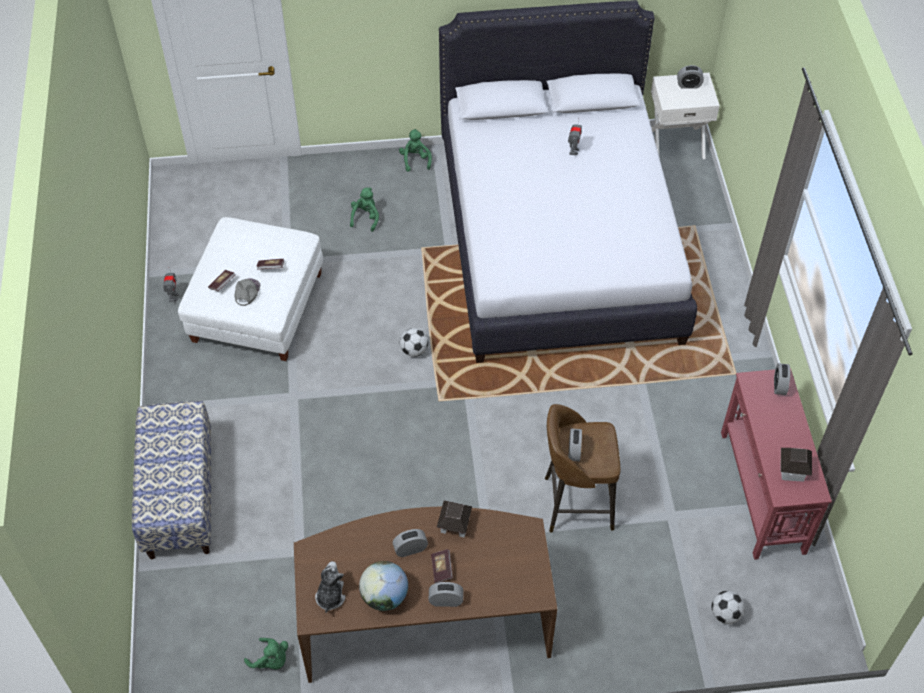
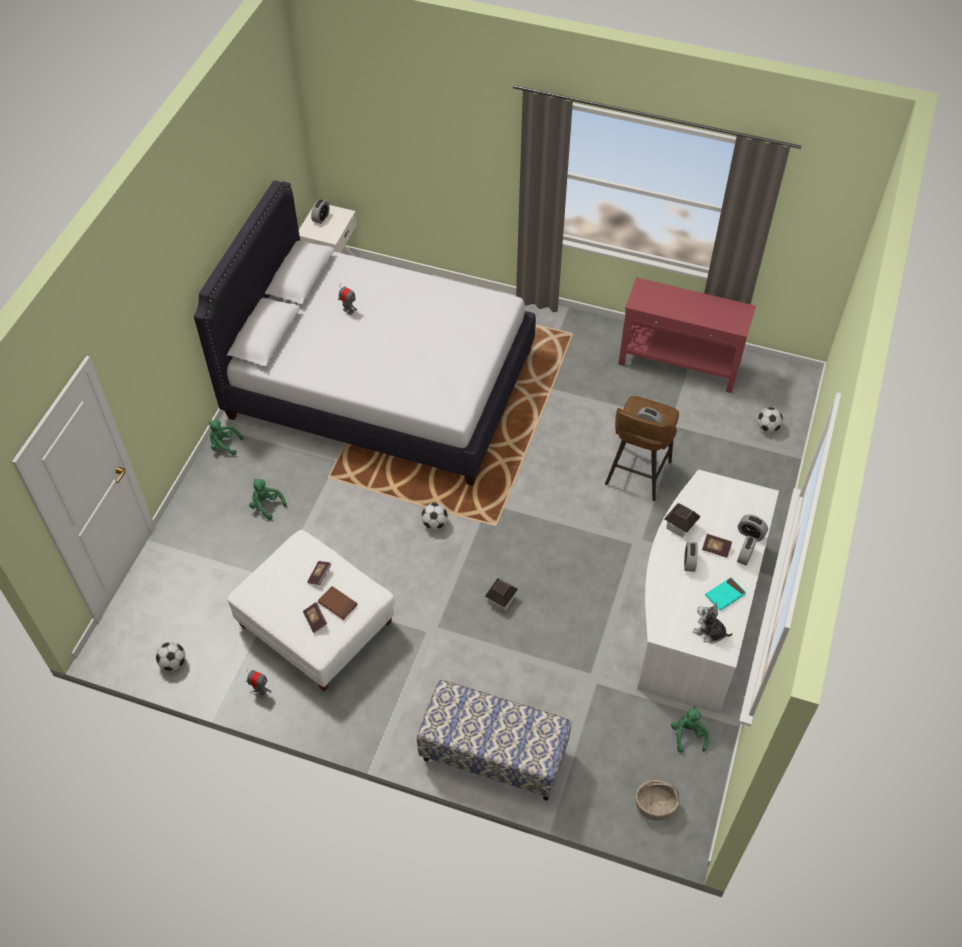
camera: 65 degrees left, 0 degrees up
(174, 227) = (173, 662): none -> football
(178, 655) = (654, 806): none -> basket
(247, 292) = (337, 604): grey cap -> brown book
(271, 660) = (688, 735): green plush toy -> green plush toy turned 60 degrees counterclockwise
(384, 596) = (725, 595): globe -> turquoise book
(425, 619) = (695, 611): brown desk -> white desk
(779, 386) = (648, 289): alarm clock -> alarm clock (751, 534)
(792, 470) = (722, 314): toy house -> toy house (501, 600)

